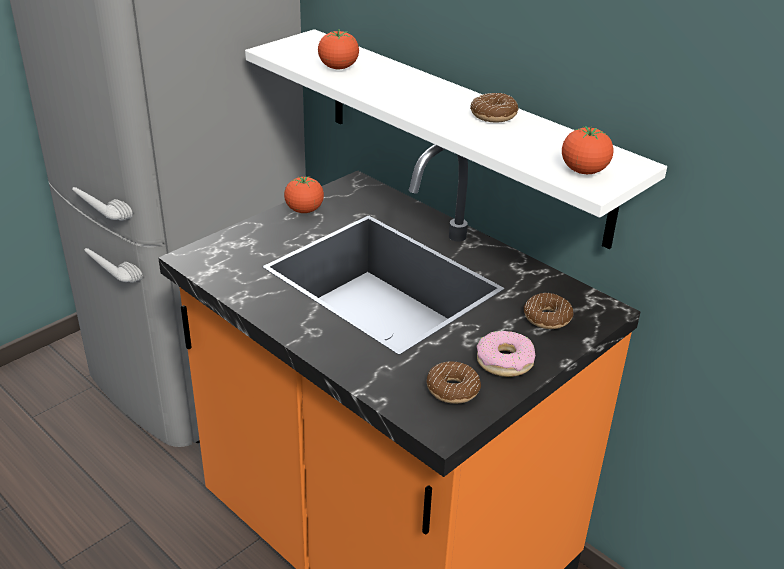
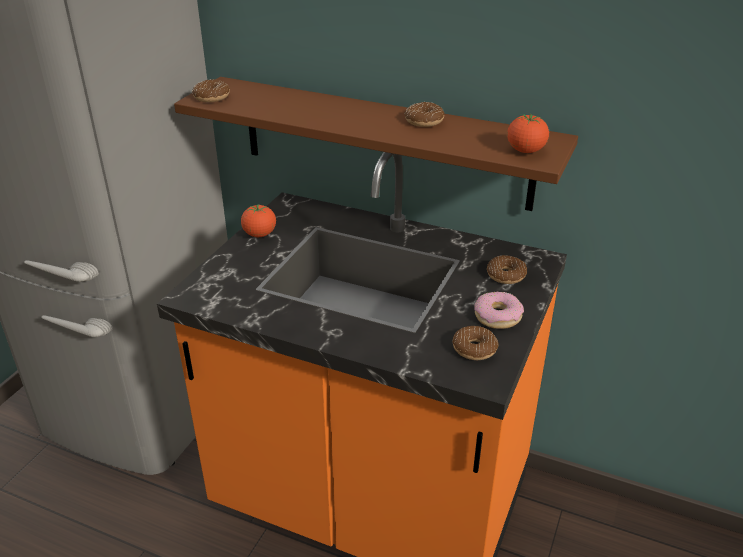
camera: 20 degrees left, 0 degrees up
(286, 49) = (211, 97): none -> donut
(338, 68) = (269, 105): tomato -> none
(462, 133) = (383, 142): white shelf -> brown shelf

